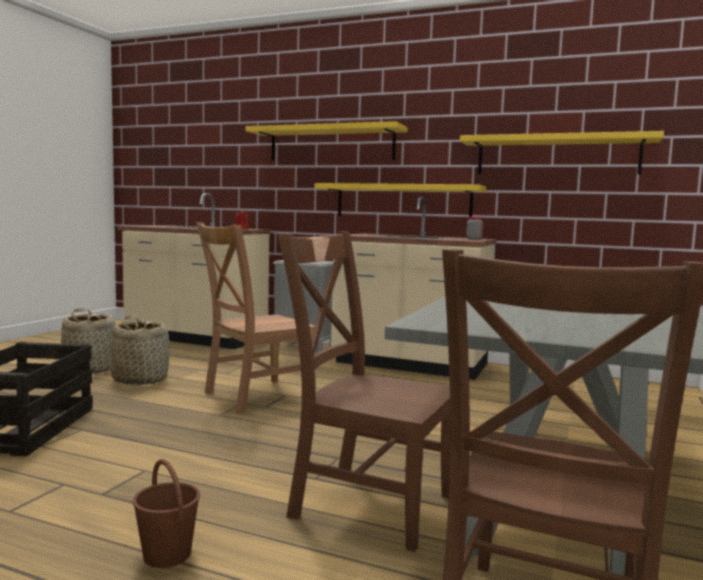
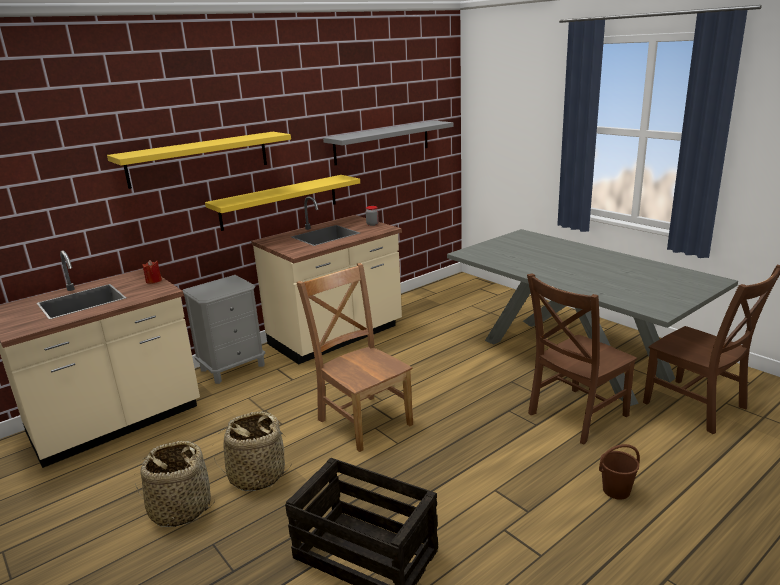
camera: 60 degrees left, 15 degrees up
(253, 396) = (363, 420): brown chair -> brown chair turned 150 degrees clockwise
(556, 156) = (382, 142): yellow shelf -> grey shelf

